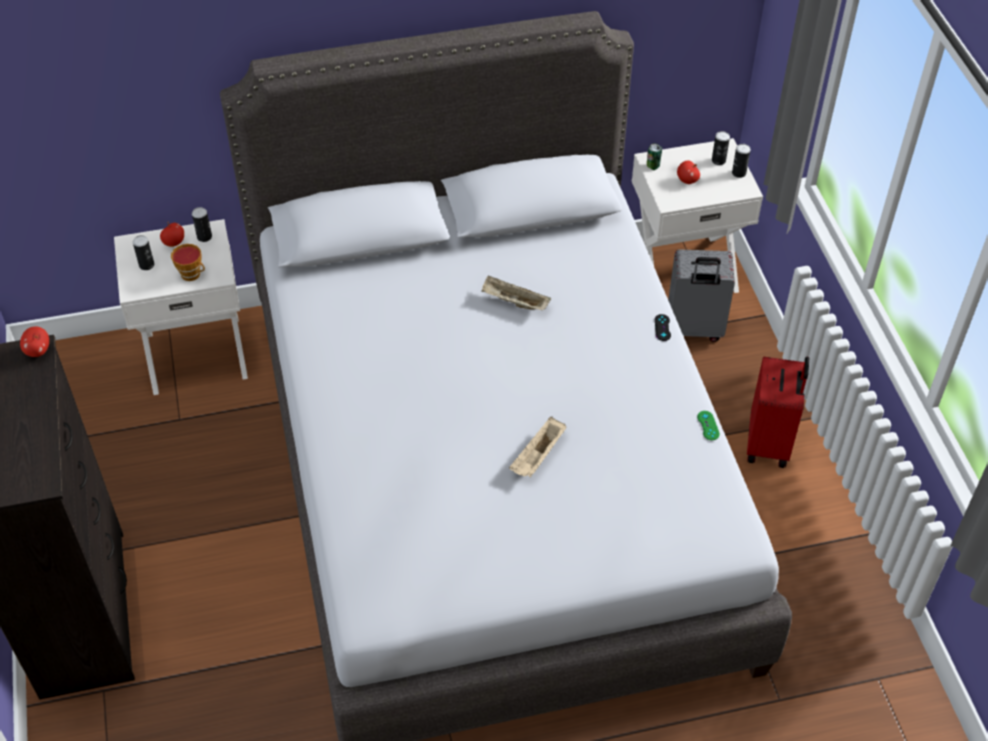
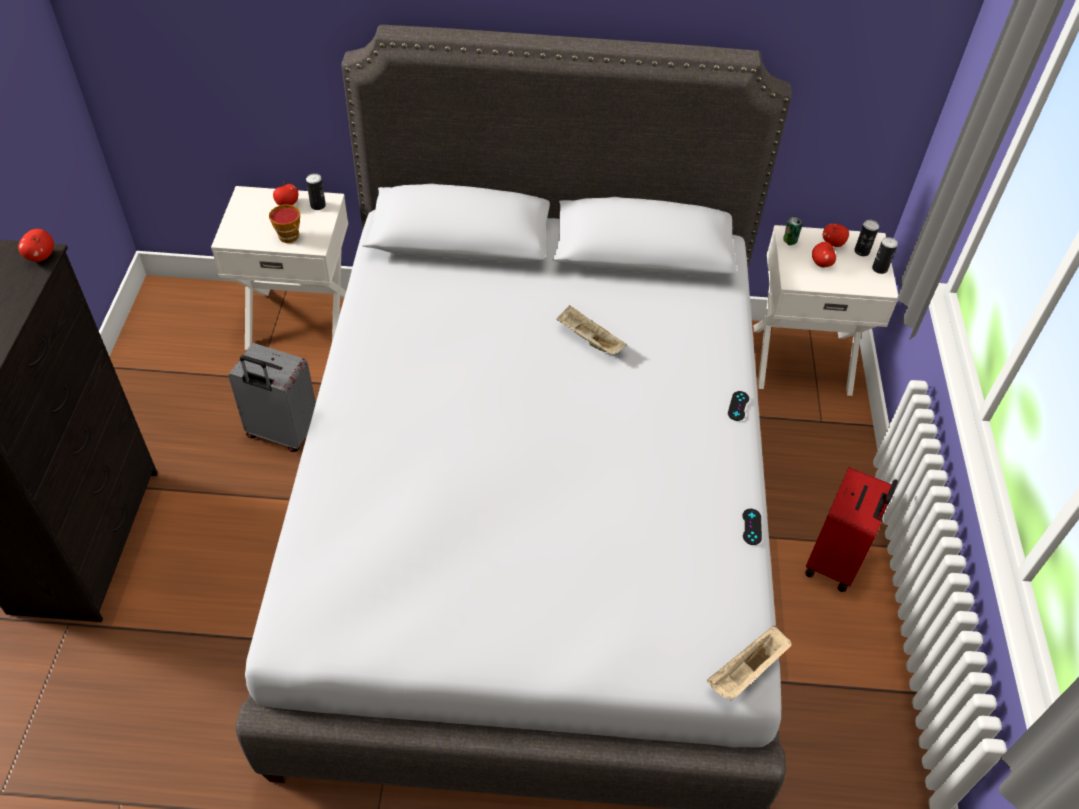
camera: 15 degrees right, 0 degrees up
(146, 265) = (252, 218): can -> none
(538, 456) = (549, 509): beige tray -> beige tray (746, 672)
(691, 159) = (833, 243): none -> apple
(693, 329) = (792, 421): grey suitcase -> grey suitcase (281, 433)
(708, 425) = (751, 527): green game controller -> black game controller

